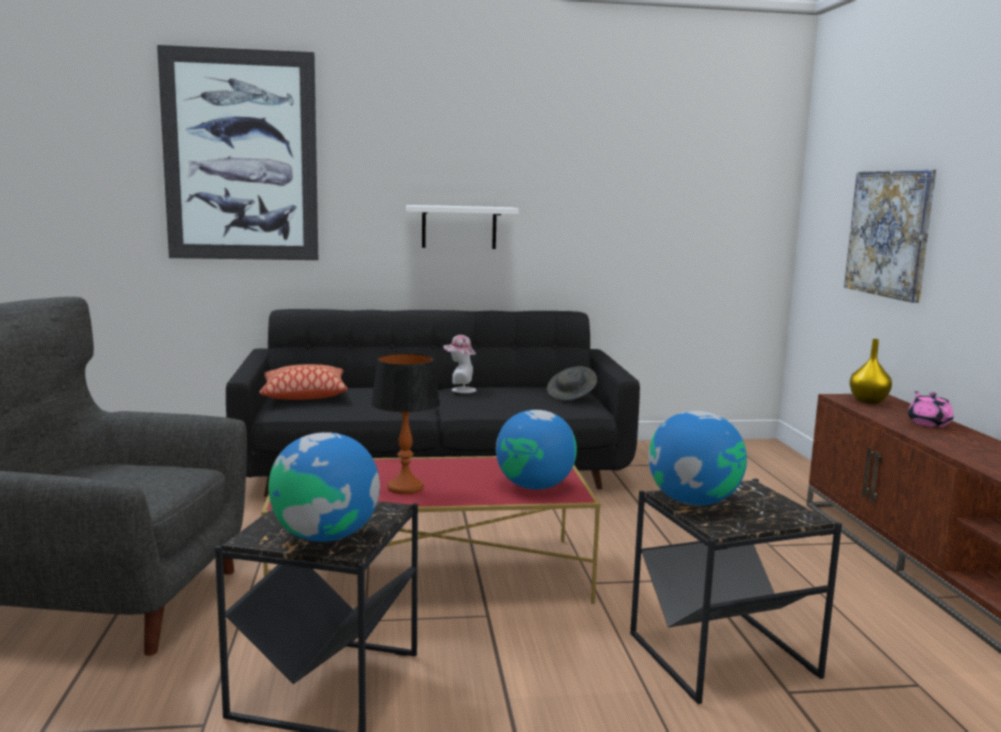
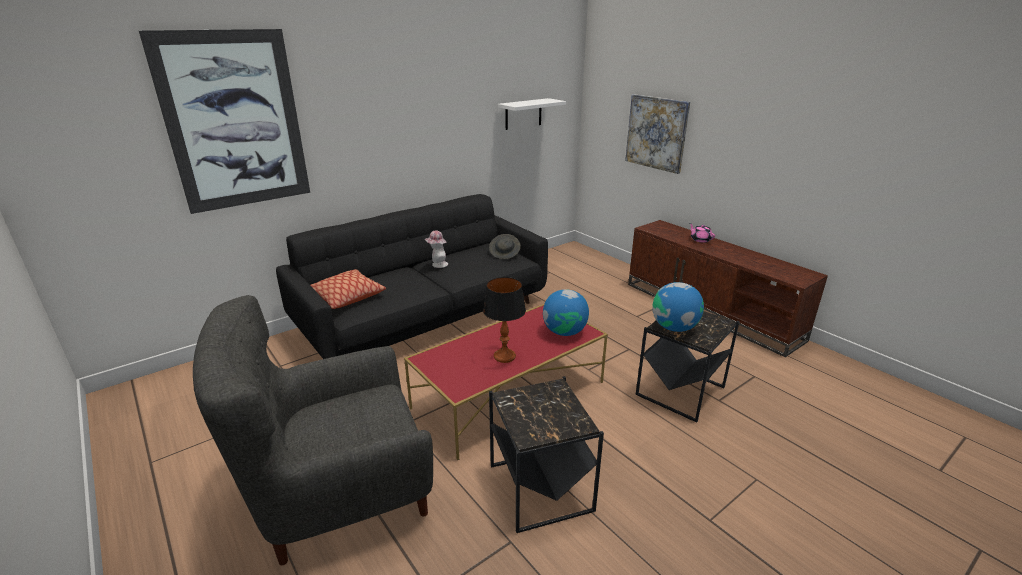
camera: 30 degrees left, 15 degrees up
(325, 536) = (558, 420): globe -> none
(459, 227) = (402, 151): white shelf -> white shelf (523, 114)
(868, 401) = (660, 228): yellow vase -> none

